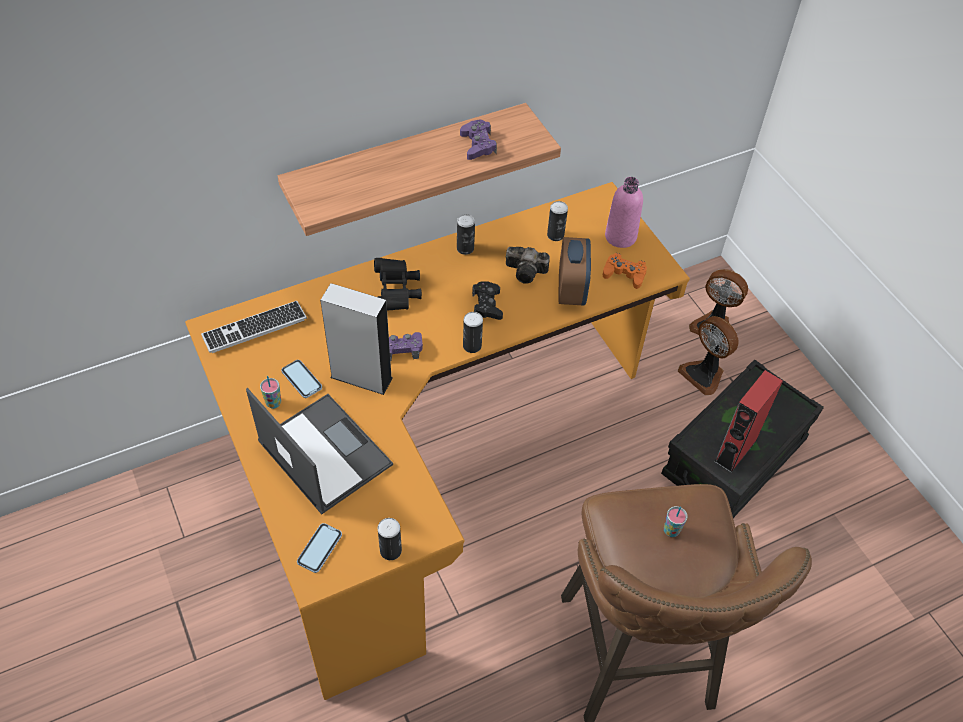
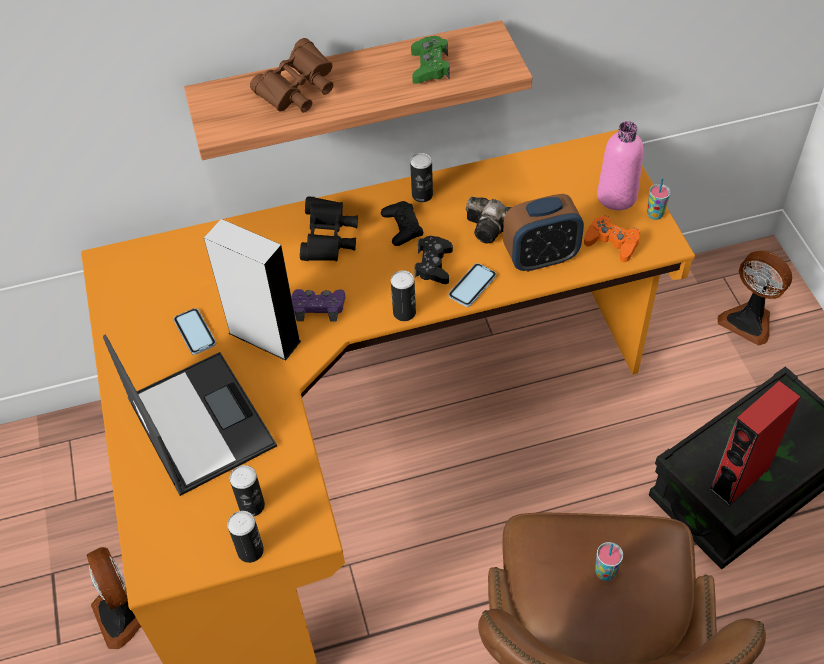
camera: 15 degrees right, 0 degrees up
(254, 328) = (156, 267): keyboard -> none
(273, 403) = (156, 356): cup -> cup (655, 214)
(319, 548) = (168, 537): phone -> phone (472, 286)
(375, 173) = (298, 92): none -> brown binoculars
(454, 276) = (402, 227): none -> black game controller
(478, 145) = (430, 66): purple game controller -> green game controller
(555, 235) = (535, 188): can -> can (252, 505)
(571, 291) = (540, 257): alarm clock -> alarm clock turned 60 degrees clockwise
(704, 374) = (726, 378): fan -> fan (124, 614)

